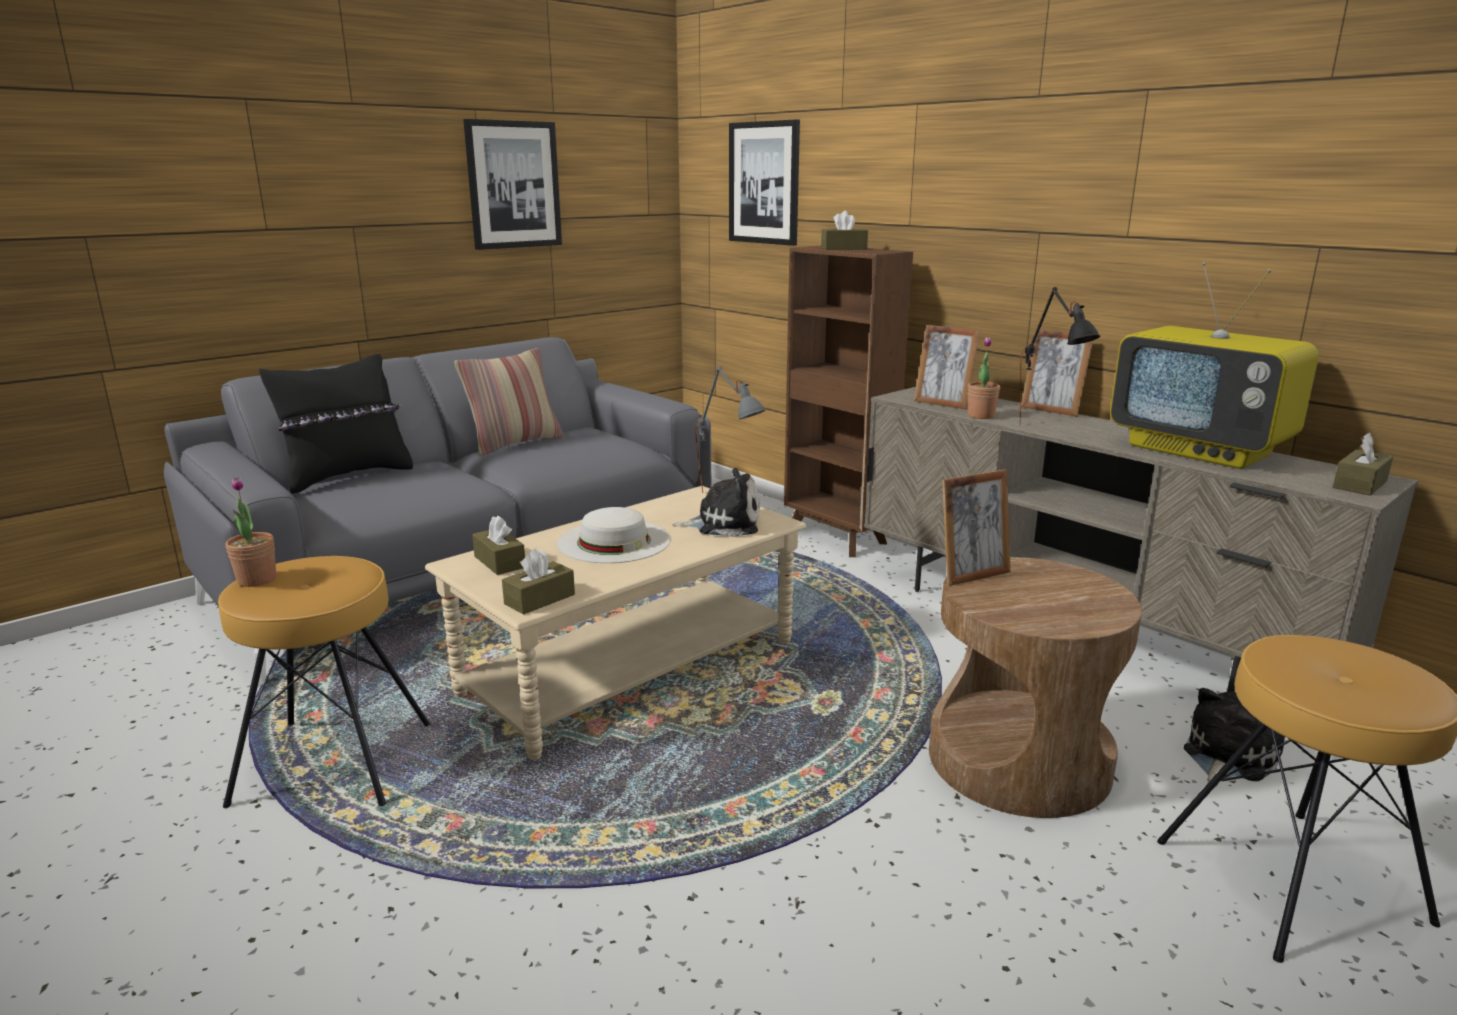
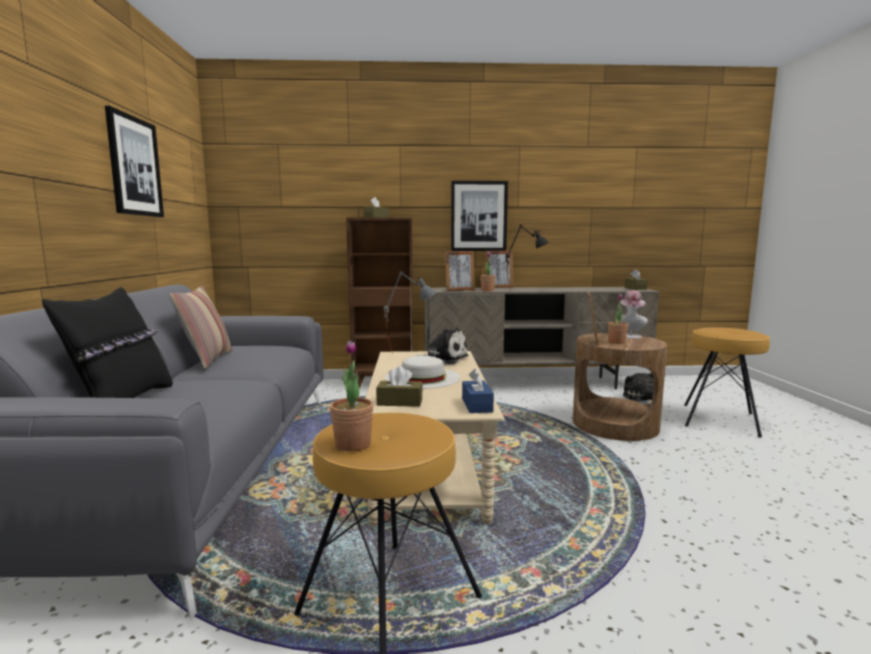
camera: 50 degrees left, 10 degrees down
(539, 599) = (477, 405): brown tissue box -> blue tissue box
(724, 524) = (443, 359): plush toy -> plush toy turned 75 degrees clockwise
(764, 183) = (291, 185): picture -> picture (478, 216)
(1013, 593) = (616, 342): none -> potted plant
(1107, 592) = (630, 336): none -> hat
(1201, 450) = (578, 288): television -> none

